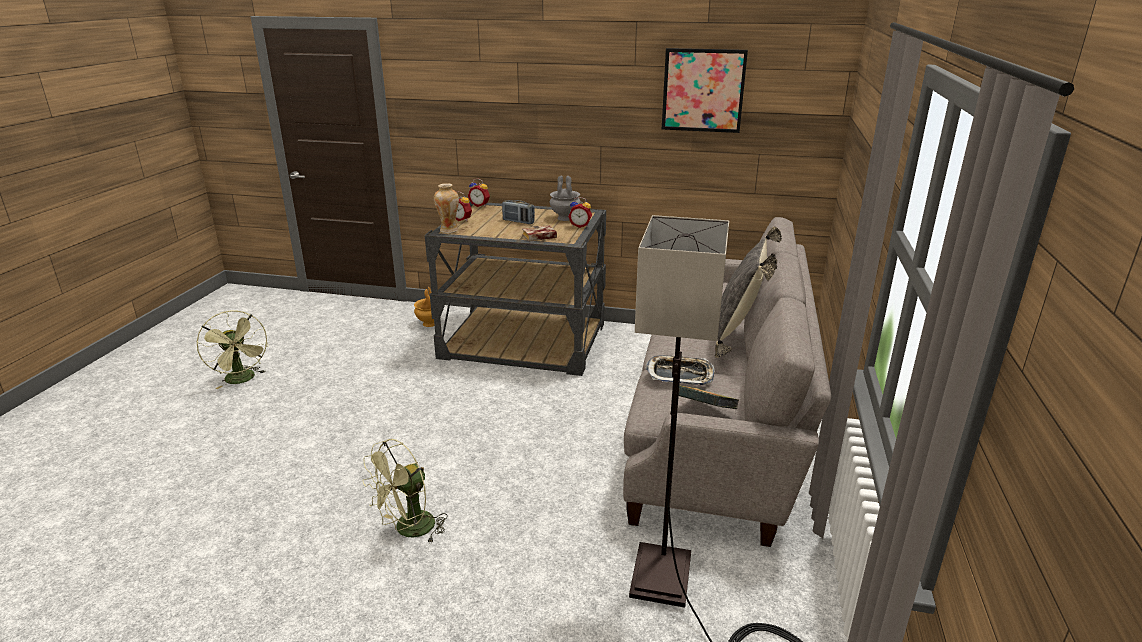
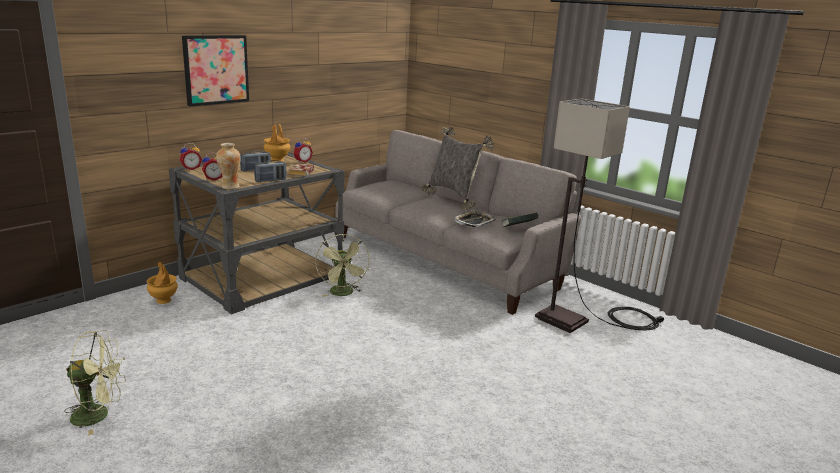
camera: 60 degrees left, 5 degrees down
(408, 530) = (449, 382): green fan -> green fan (343, 294)
(491, 235) = (270, 180): none -> radio
(564, 218) = (277, 161): grey vase -> brown vase
(703, 90) = (336, 49): picture -> picture (216, 69)

